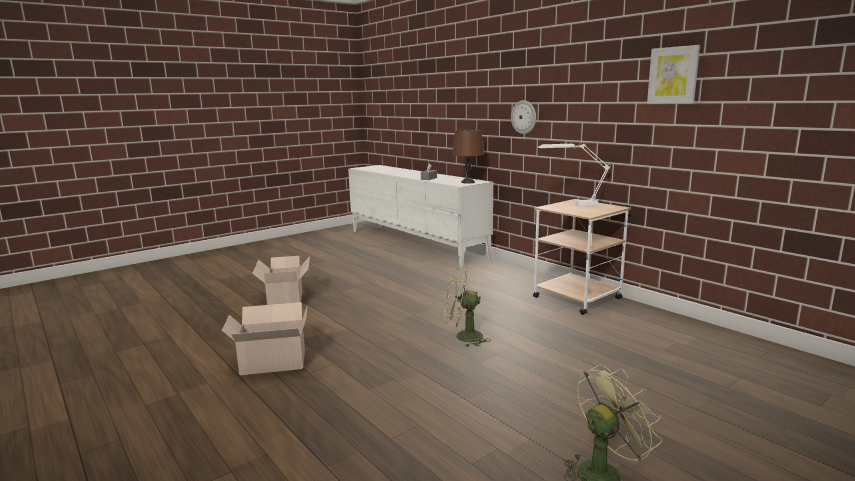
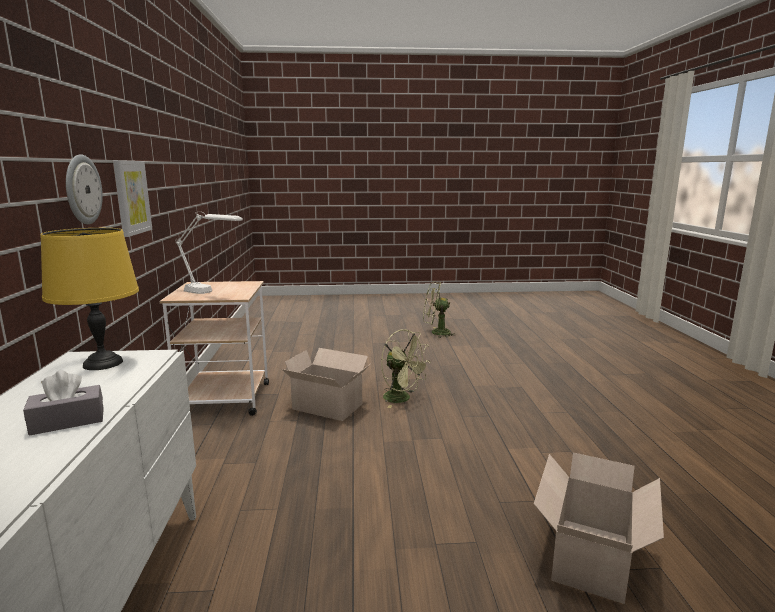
camera: 145 degrees left, 0 degrees up
(271, 362) = (607, 433): cardboard box -> cardboard box (329, 407)
(468, 182) = (103, 363): brown table lamp -> yellow table lamp
(673, 75) = (177, 135): picture -> picture (131, 197)

